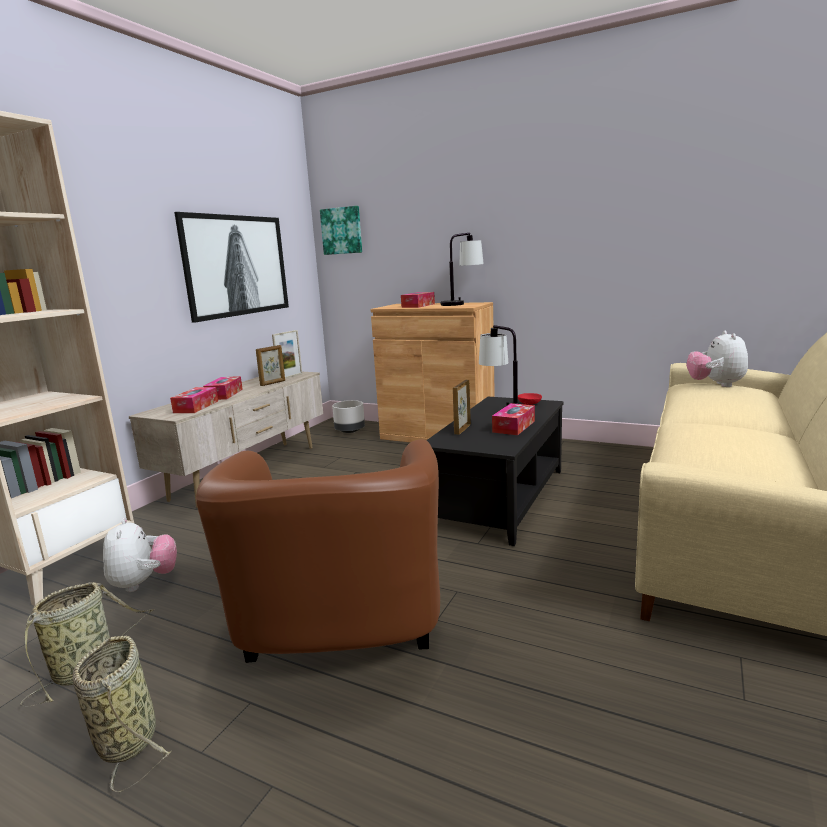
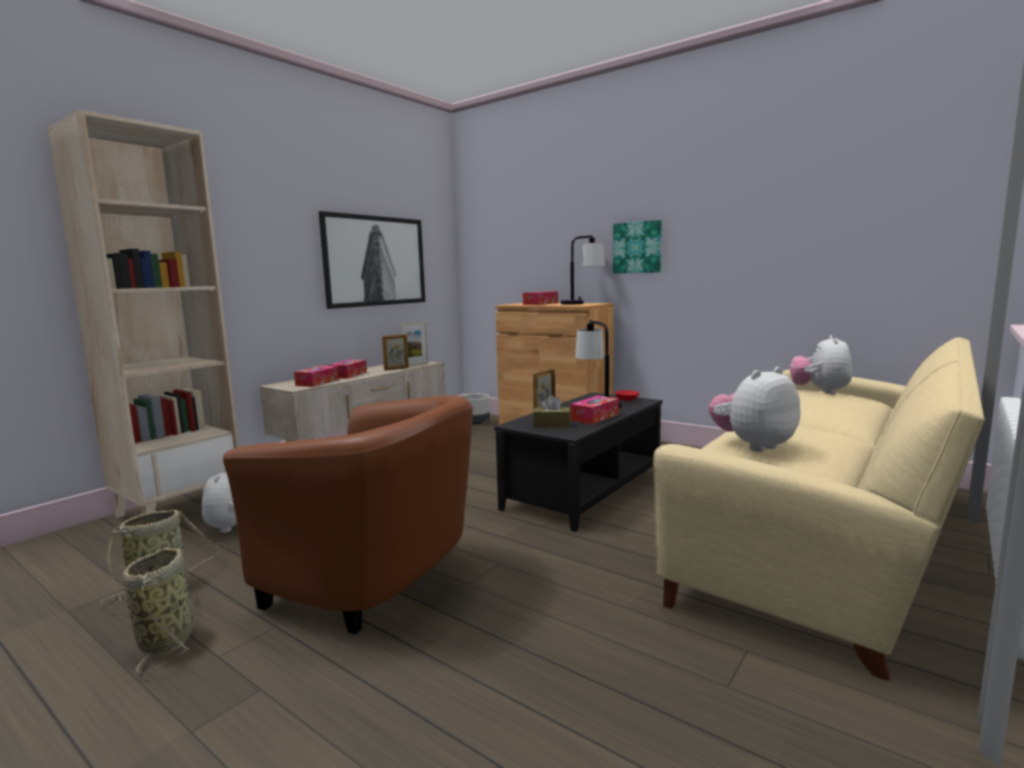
camera: 10 degrees right, 5 degrees down
(340, 631) = (378, 582): brown armchair -> brown armchair turned 75 degrees counterclockwise
(342, 231) = (481, 233): picture -> picture (637, 247)
(477, 439) = (552, 424): none -> brown tissue box
(713, 454) = (753, 446): none -> plush toy

